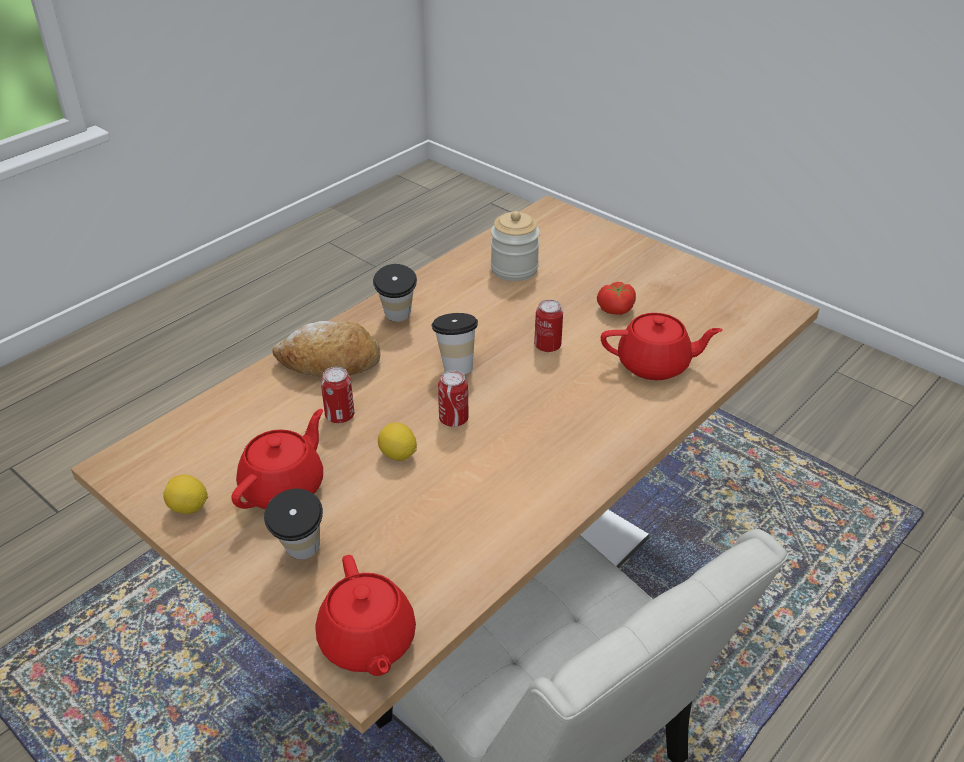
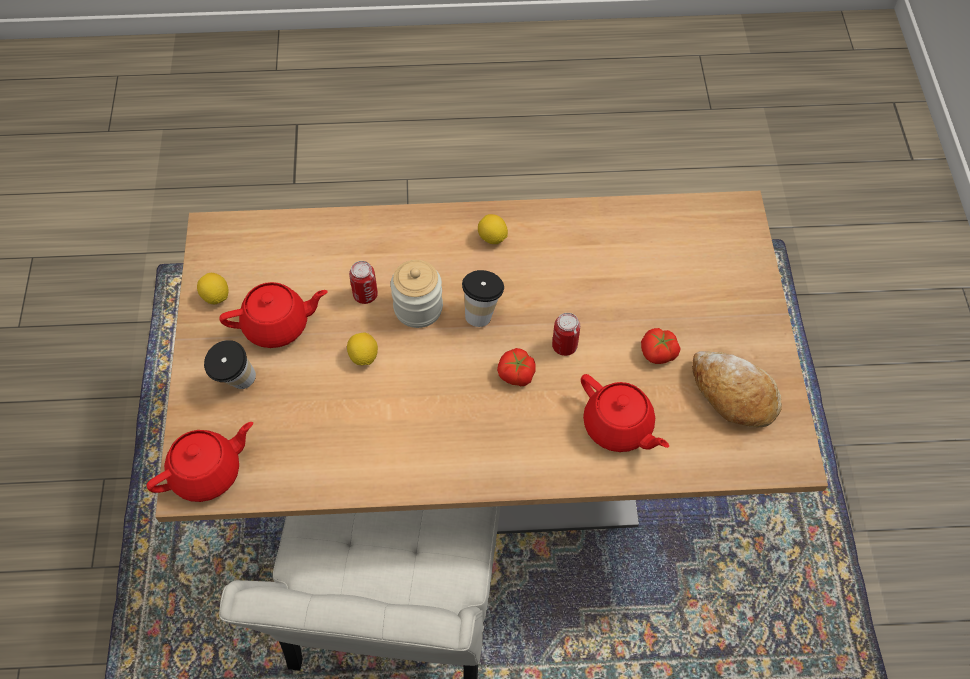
camera: 45 degrees right, 20 degrees up
(329, 363) = (406, 243): bread -> bread (732, 394)
(367, 642) = (207, 472): red teapot -> red teapot turned 150 degrees counterclockwise
(397, 319) = (492, 238): cup -> lemon
(453, 419) = (428, 357): can -> none
(514, 269) = (632, 252): jar -> jar (418, 308)
(538, 384) = (516, 374): none -> tomato

